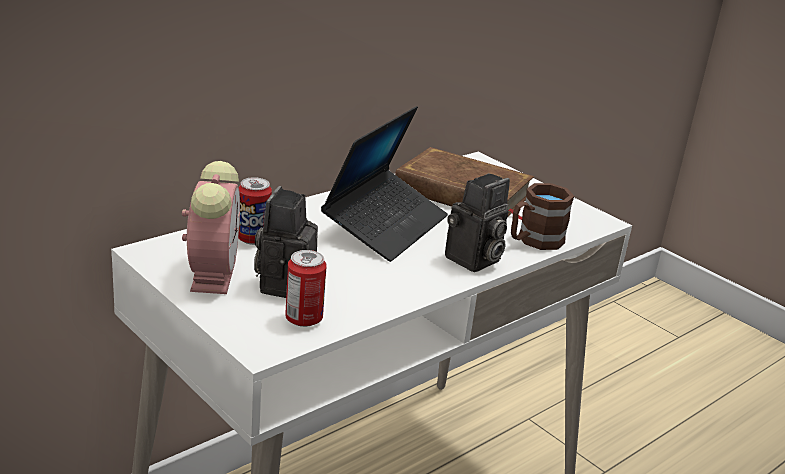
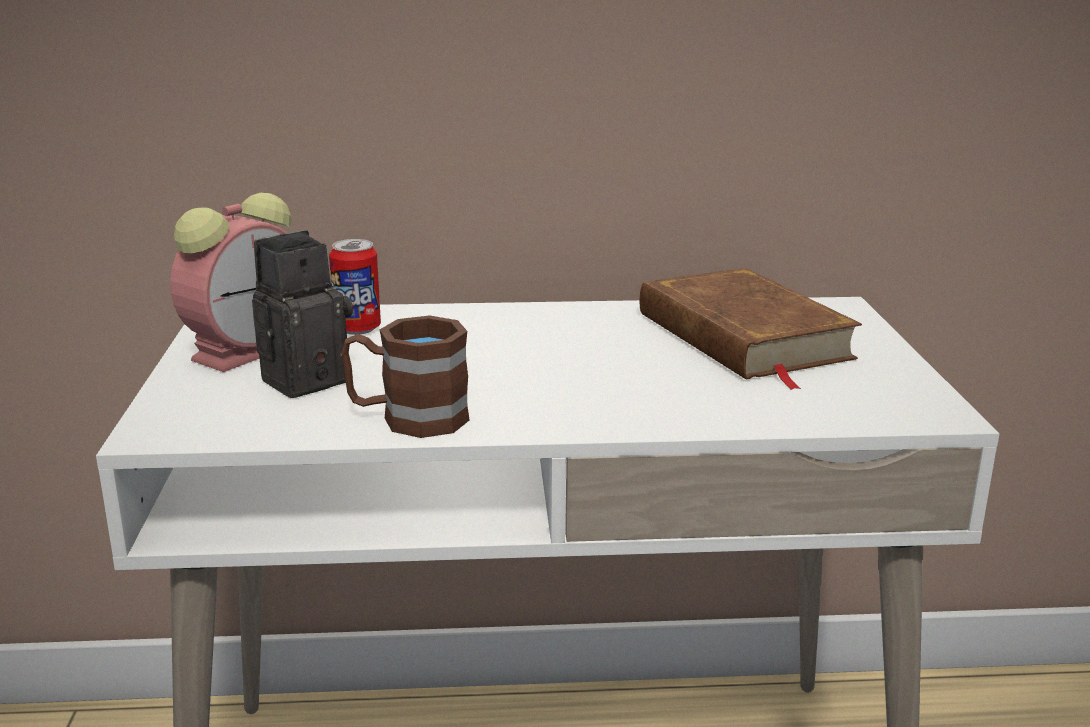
camera: 40 degrees right, 5 degrees down
(303, 319) = (256, 418): can -> none
(385, 226) = (553, 349): laptop -> none
(473, 261) = (610, 413): camera -> none
(533, 241) = (759, 413): brown mug -> brown mug (407, 418)

